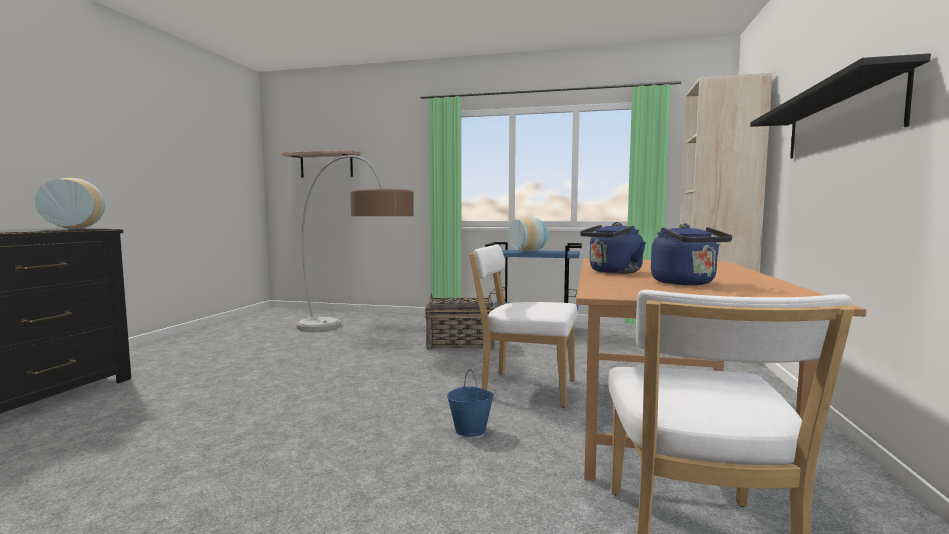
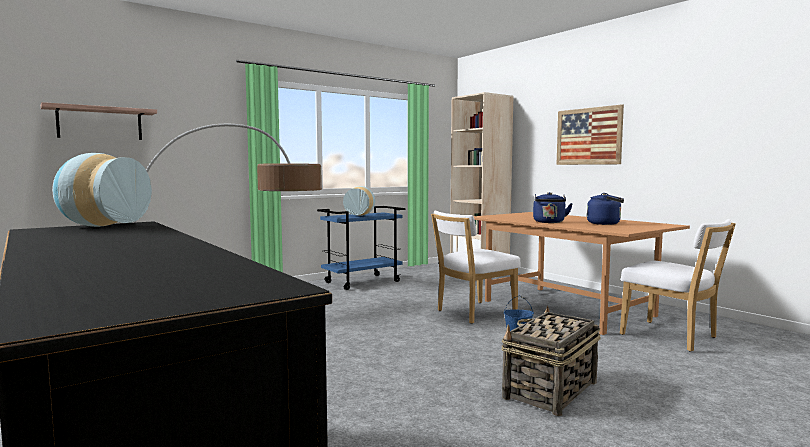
camera: 50 degrees left, 0 degrees up
(459, 344) = (352, 303): basket -> basket (550, 390)
(839, 121) = (588, 136): black shelf -> picture

